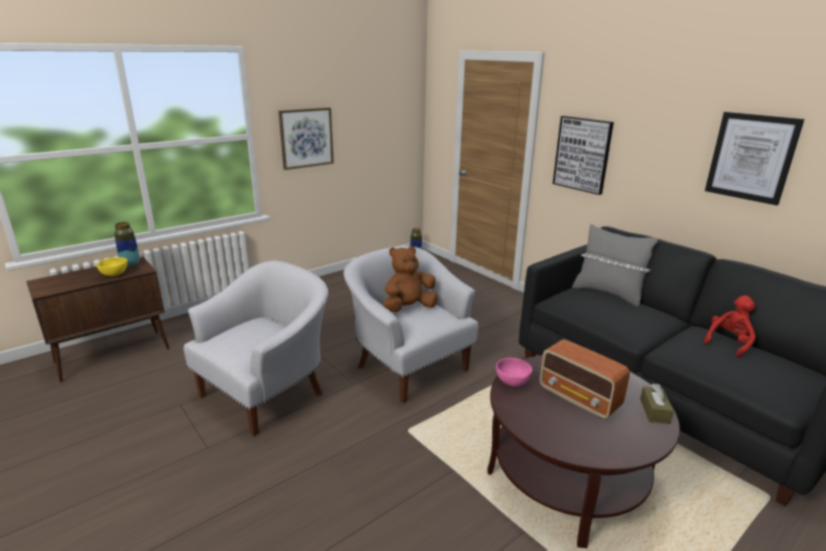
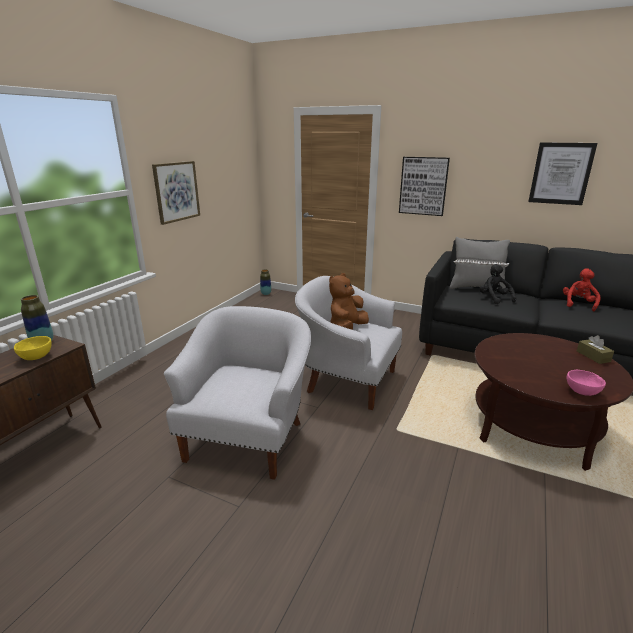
camera: 25 degrees left, 0 degrees up
(512, 383) = (493, 362): pink bowl -> pink bowl (582, 392)
(579, 399) = (545, 361): radio -> none
(613, 311) = (494, 298): none -> black plush toy

